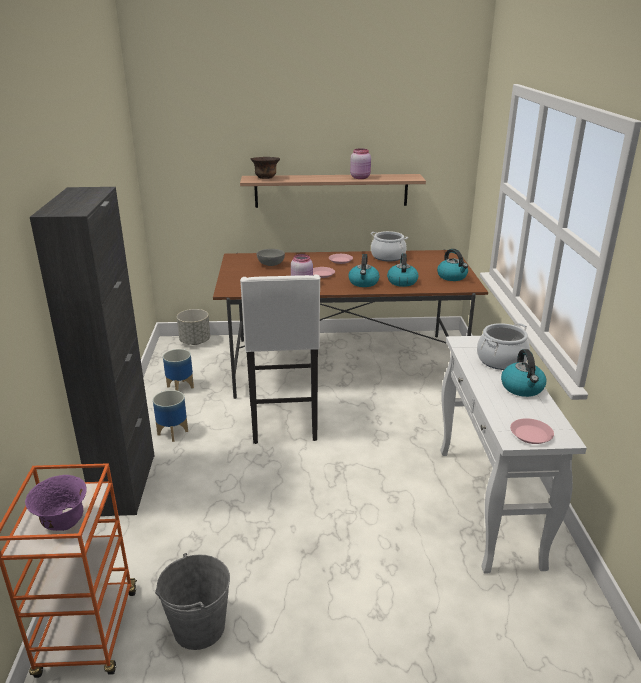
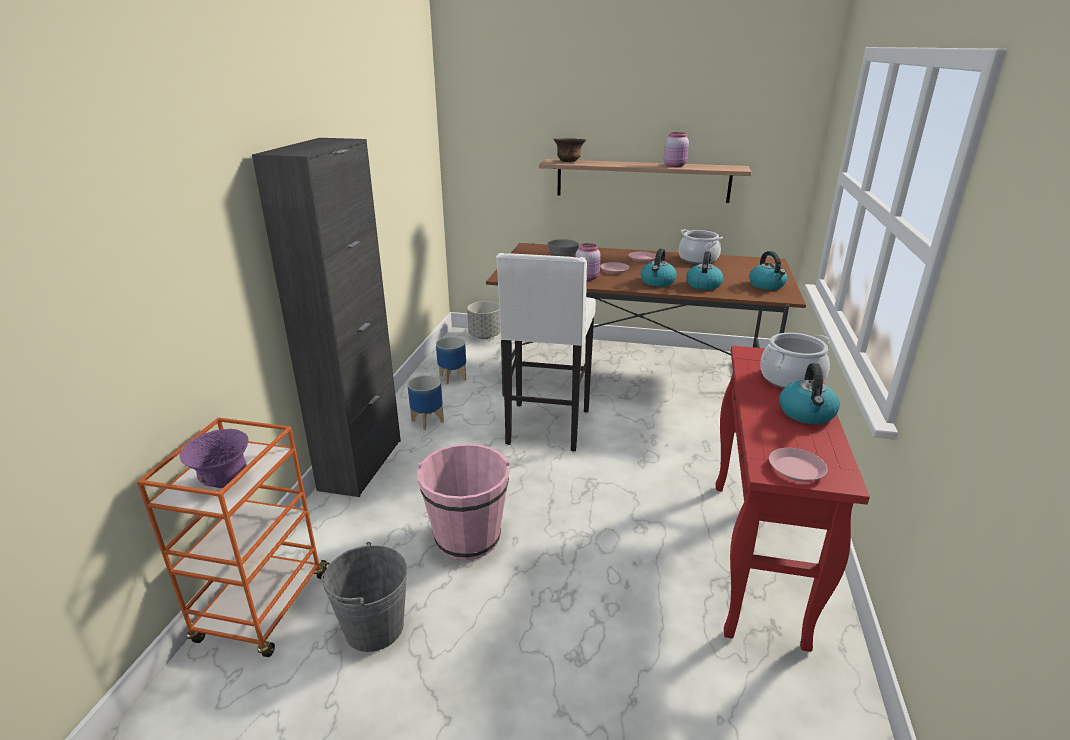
camera: 15 degrees right, 0 degrees up
(251, 533) = (468, 537): none -> pink bucket
(488, 506) = (756, 558): white console table -> red console table

